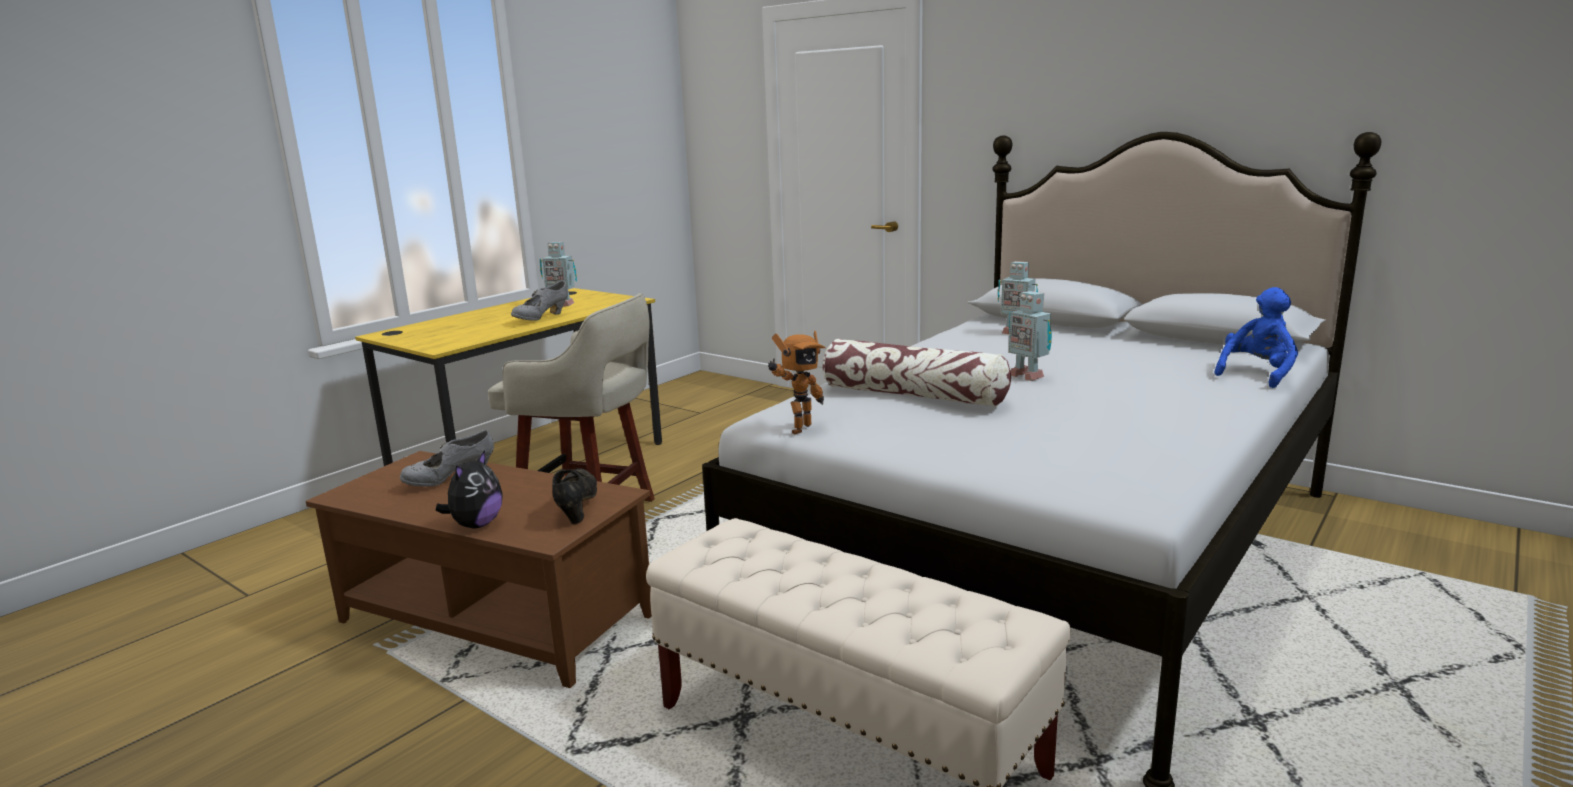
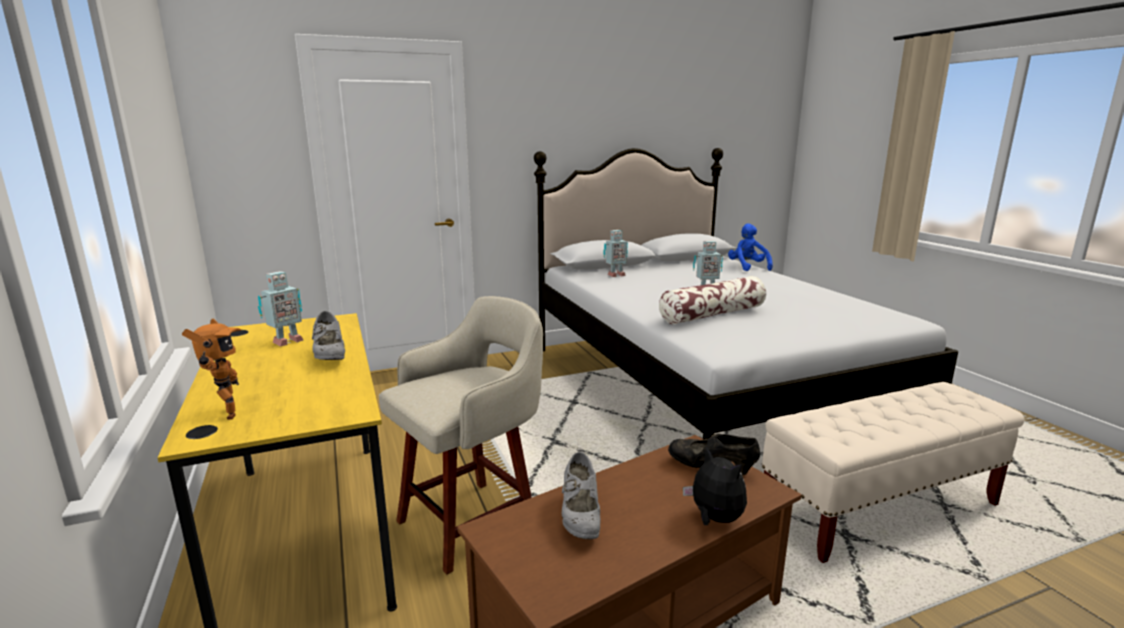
camera: 60 degrees left, 0 degrees up
(797, 428) = (748, 348): toy robot -> toy robot (225, 414)

